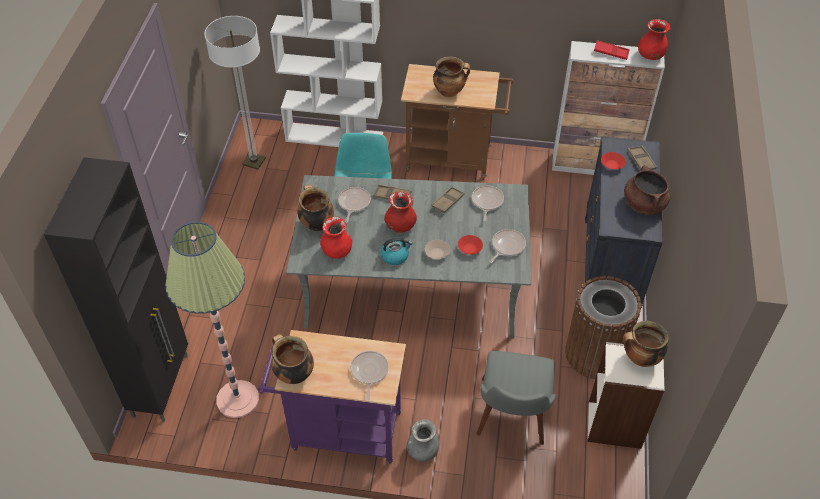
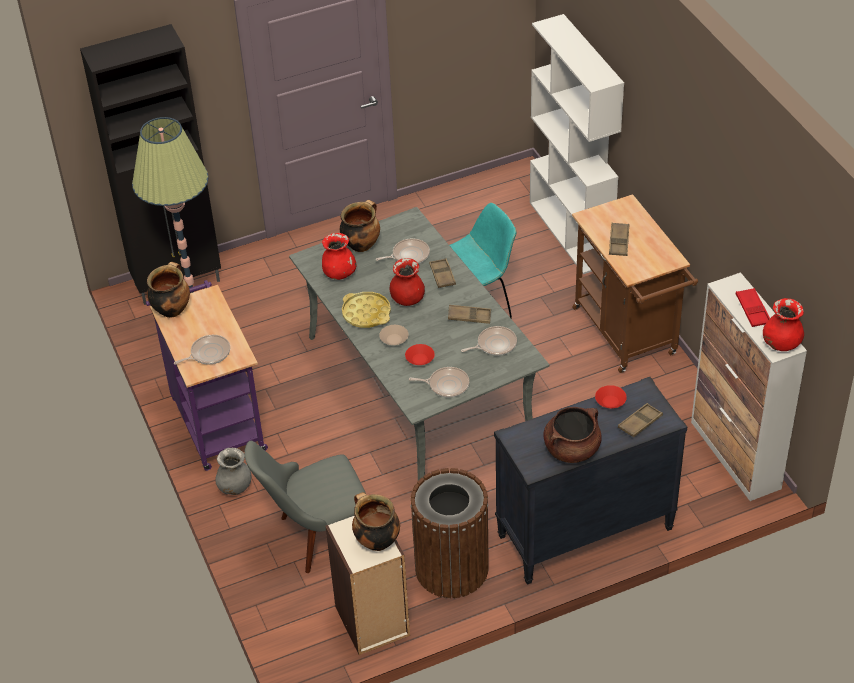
camera: 60 degrees right, 5 degrees down
(254, 161) = (481, 197): floor lamp -> none
(395, 256) = (366, 313): kettle -> yellow tray
(450, 92) = (619, 242): cooking pot -> brown tray

